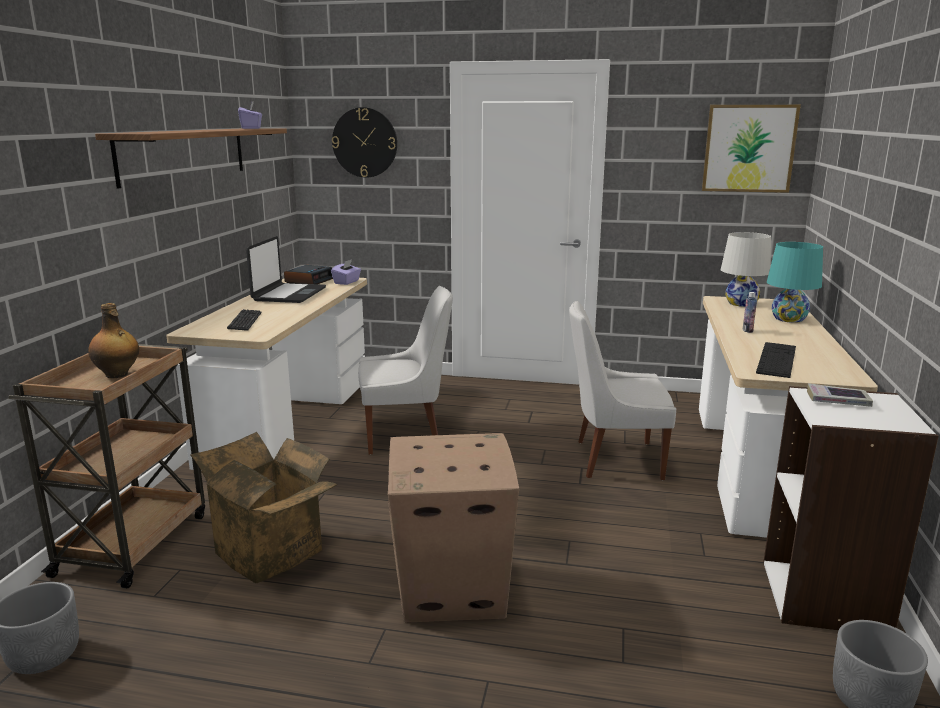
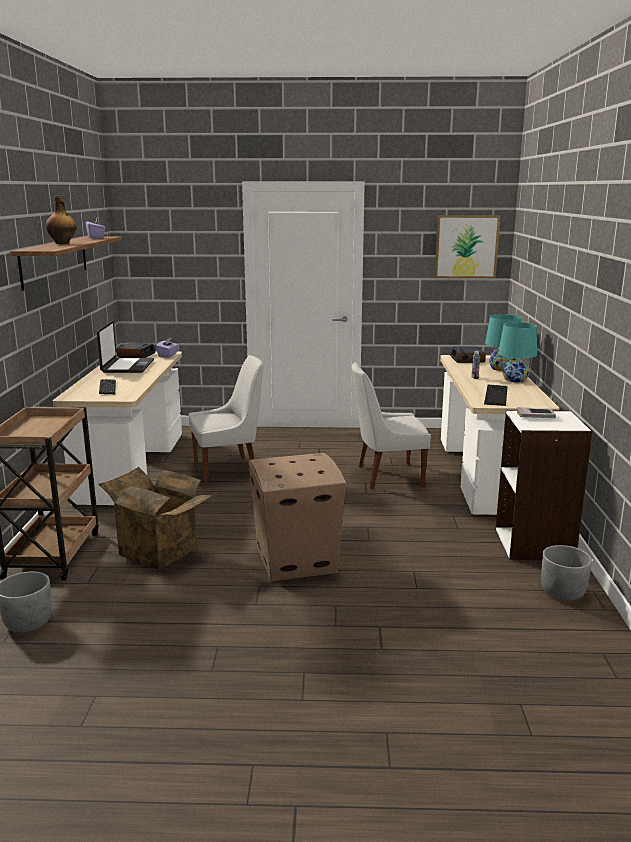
camera: 10 degrees left, 0 degrees up
(117, 375) = (45, 428): bottle -> bottle (63, 243)
(365, 142) = (174, 243): wall clock -> none
(741, 303) = (468, 359): white table lamp -> alarm clock
(808, 337) = (515, 380): none -> turquoise table lamp

